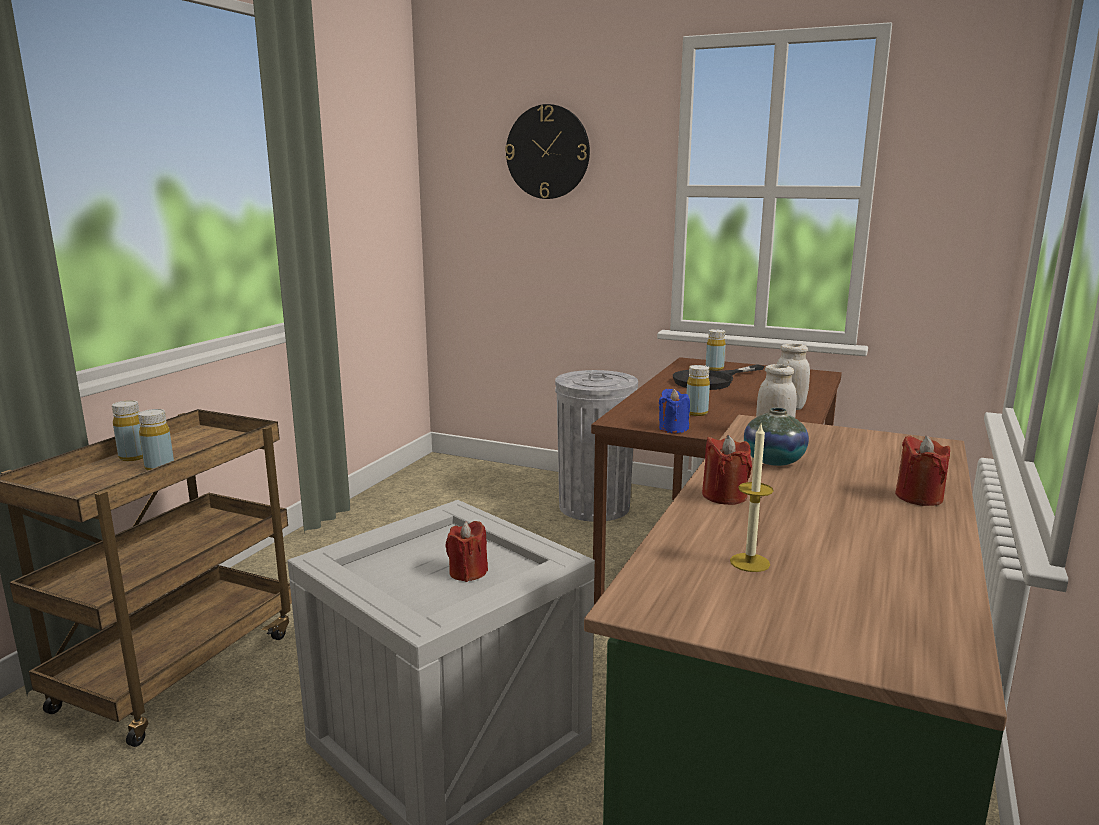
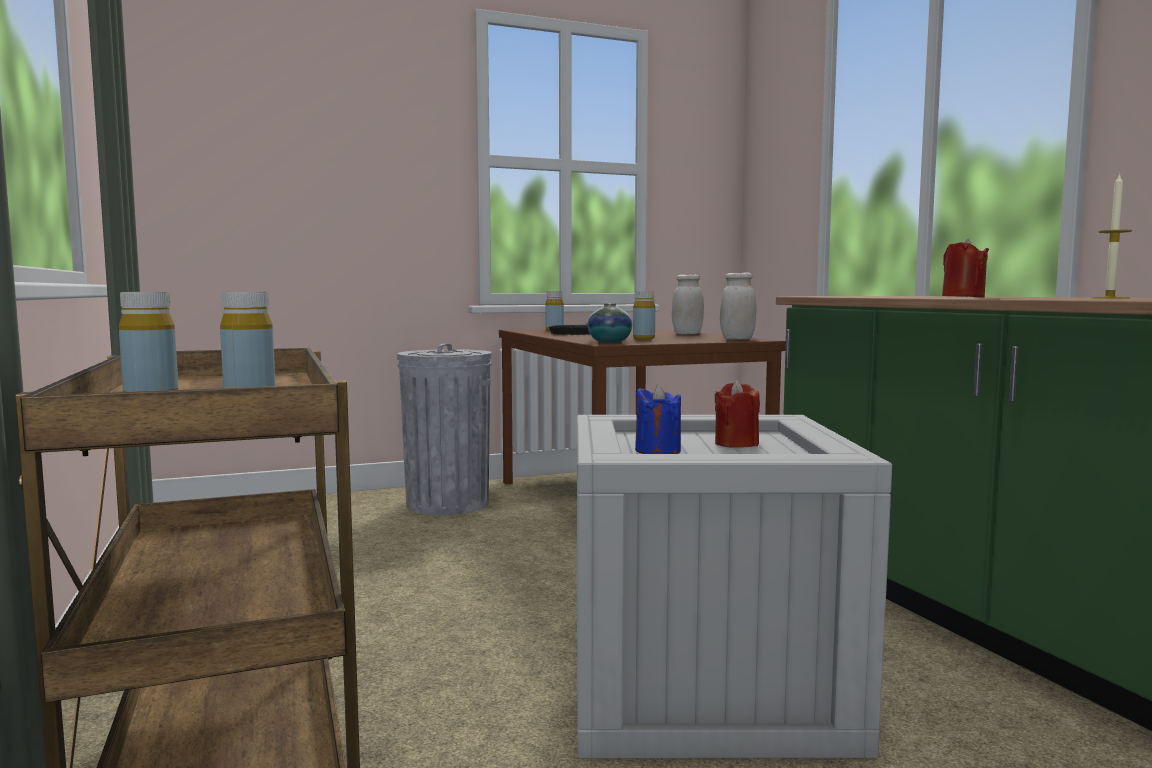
camera: 45 degrees left, 10 degrees down
(547, 152) = (325, 108): wall clock -> none
(673, 429) = (664, 342): blue candle -> blue candle (657, 451)
(773, 461) = (902, 296): vase -> vase (609, 342)
(919, 497) = (1019, 296): red candle -> none

